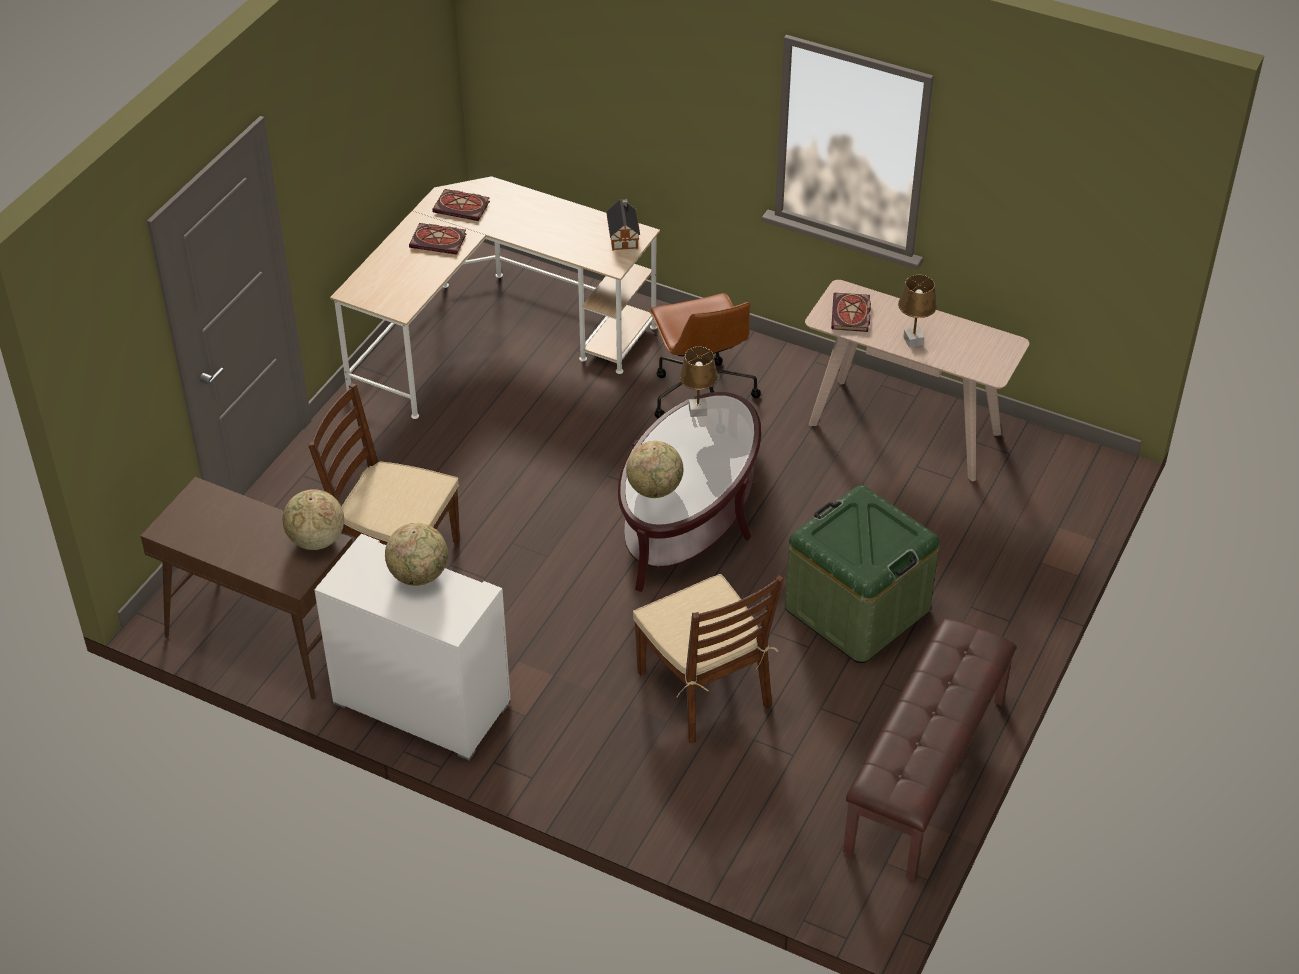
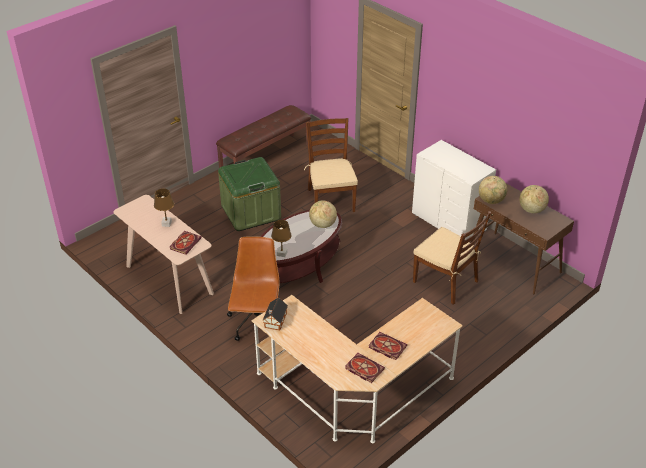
camera: 160 degrees left, 5 degrees down
(419, 575) = (450, 164): globe -> globe (531, 210)

